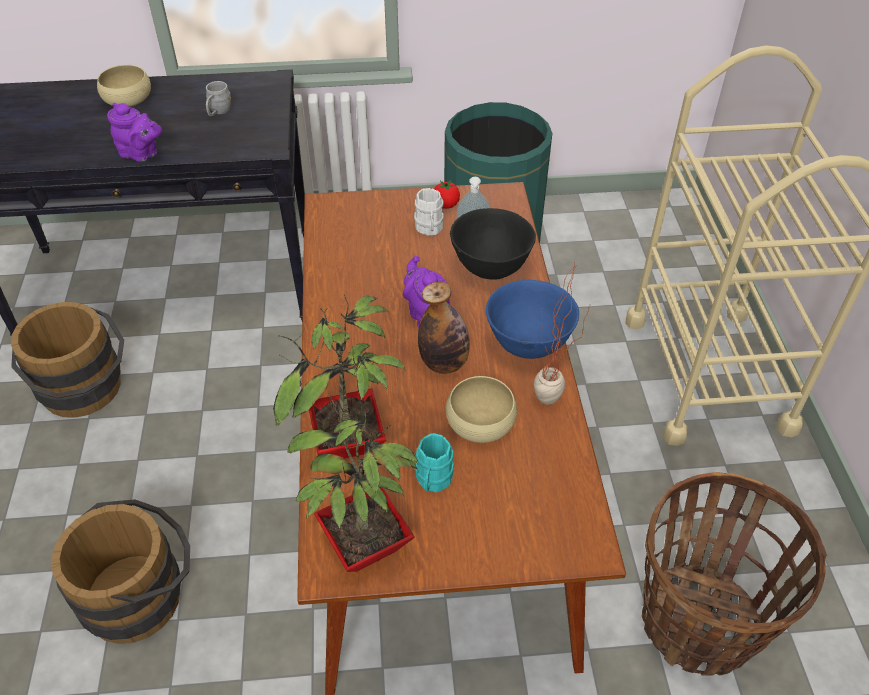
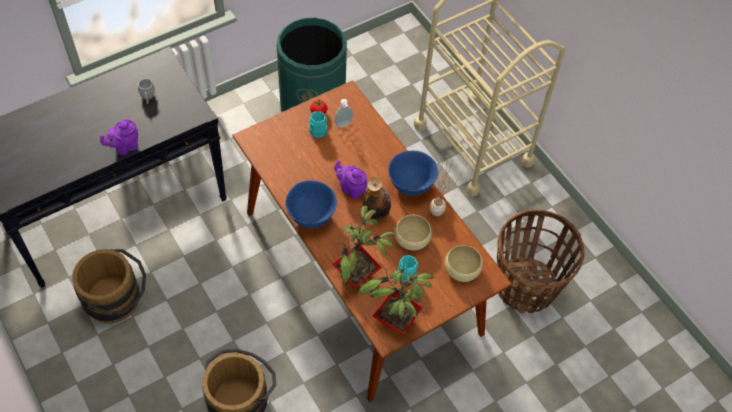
camera: 30 degrees left, 10 degrees up
(128, 99) = (80, 108): beige bowl -> beige bowl (462, 268)
(141, 154) = (124, 147): purple teapot -> purple teapot turned 150 degrees clockwise
(338, 330) = (311, 216): none -> blue bowl
(429, 229) = (319, 133): white mug -> turquoise mug
(490, 267) = (366, 146): black bowl -> none

